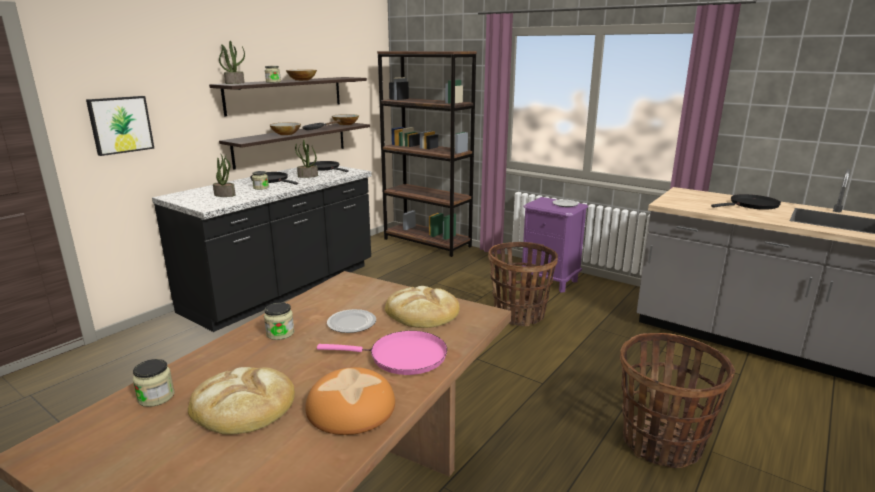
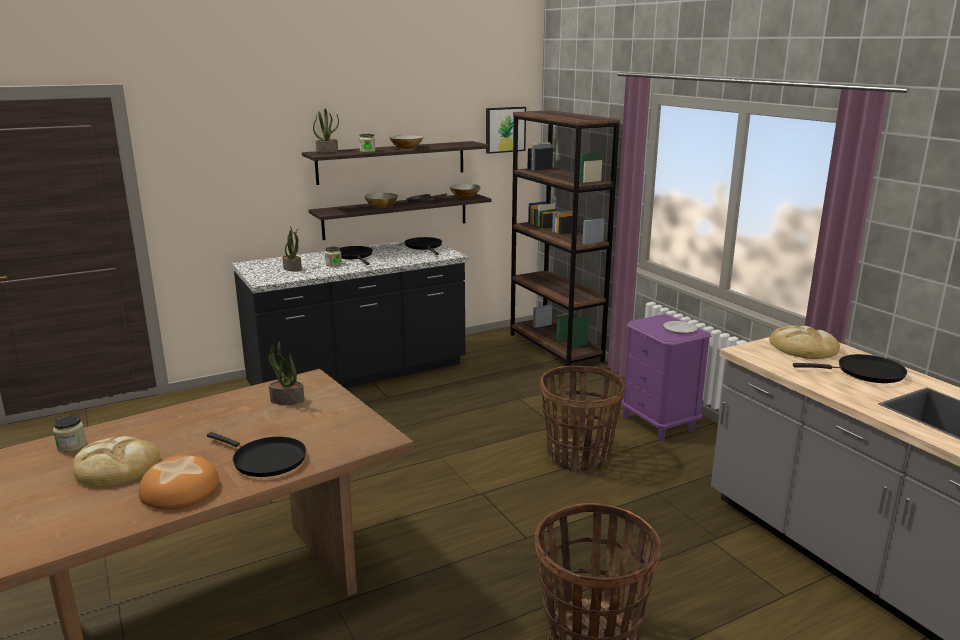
camera: 25 degrees right, 0 degrees up
(120, 125) = (207, 192): picture -> picture (504, 129)
(280, 333) = (201, 416): jar -> none
(307, 176) = (394, 255): potted plant -> potted plant (286, 400)
(351, 323) = (263, 420): plate -> none
(403, 357) = (265, 460): pink frying pan -> black frying pan
(422, 312) = (333, 423): bread -> bread (803, 347)

